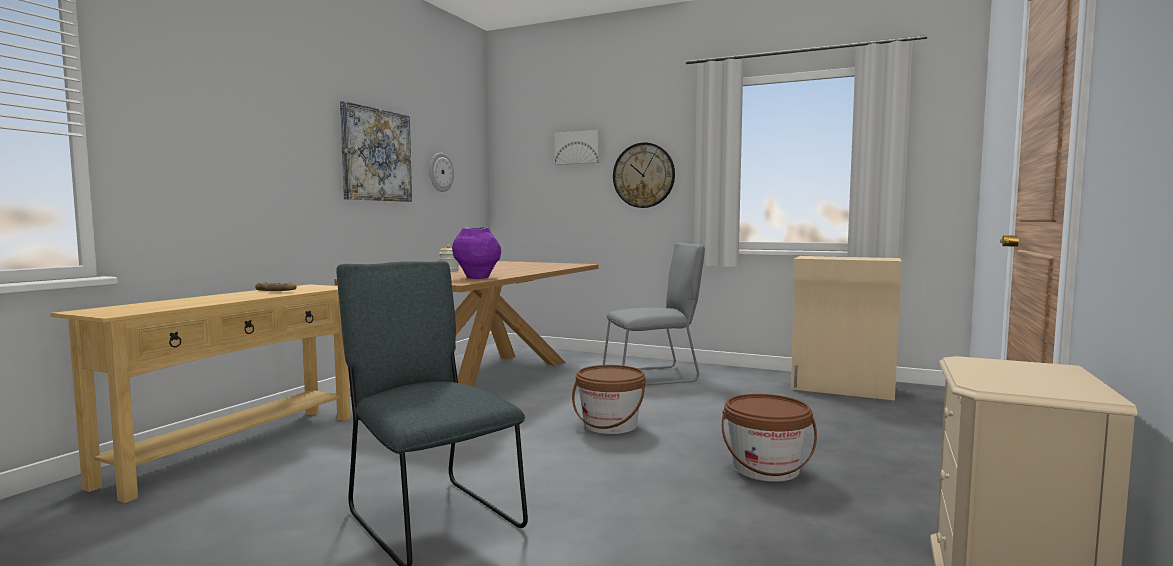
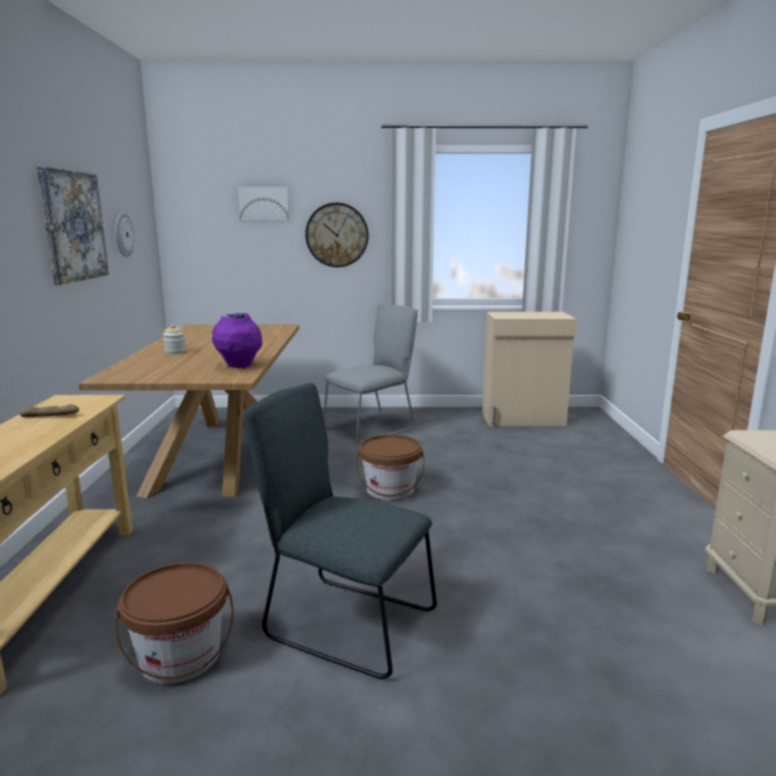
camera: 25 degrees left, 10 degrees up
(765, 469) = (542, 509): brown bucket -> brown bucket (180, 657)

